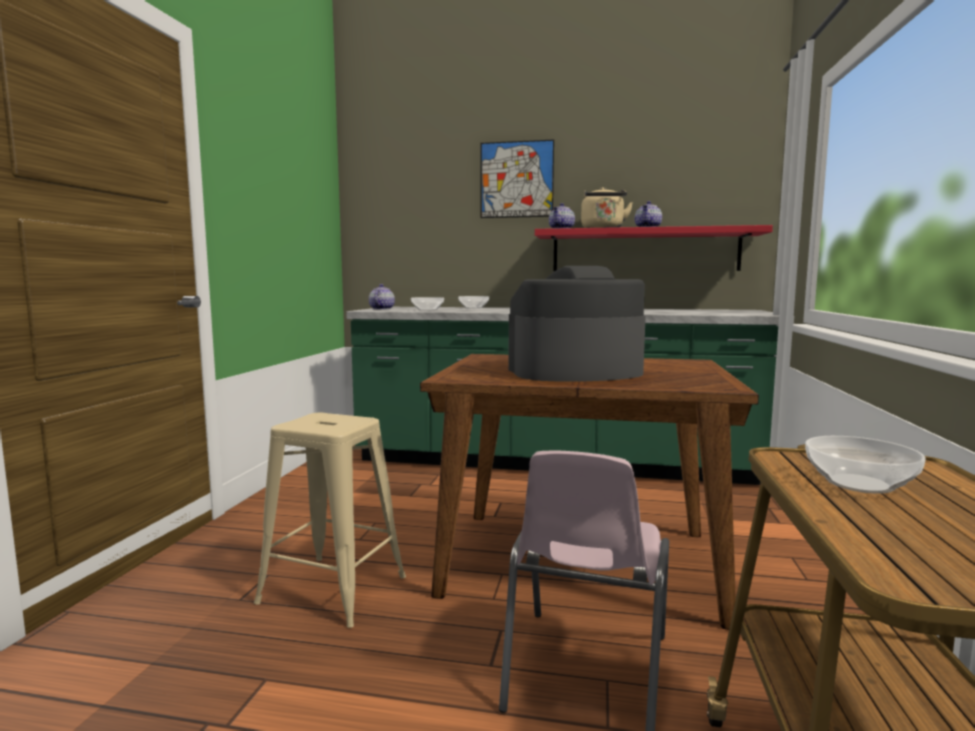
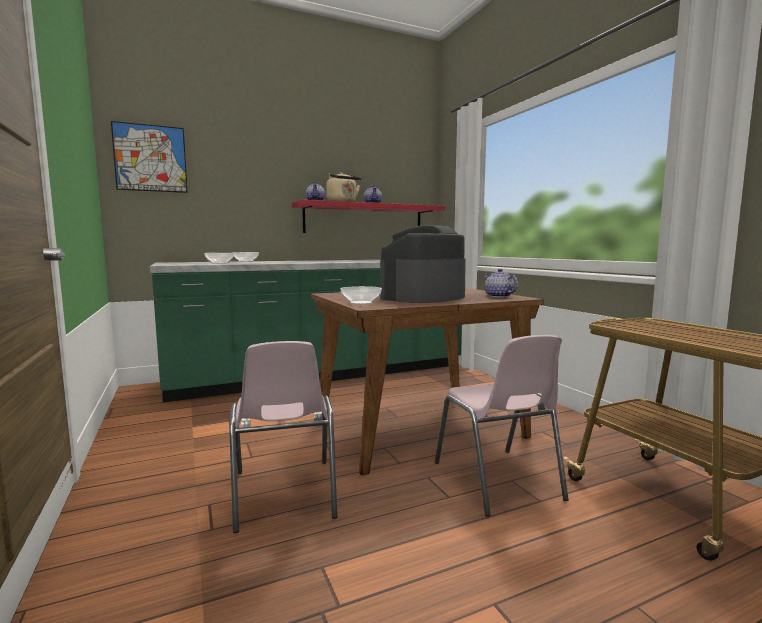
camera: 35 degrees left, 0 degrees up
(334, 590) = (283, 494): beige stool -> pink chair
(381, 309) = (173, 263): teapot -> teapot (499, 296)
(516, 179) = (271, 160): picture -> picture (150, 158)
(861, 484) = (658, 329): bowl -> bowl (361, 303)

